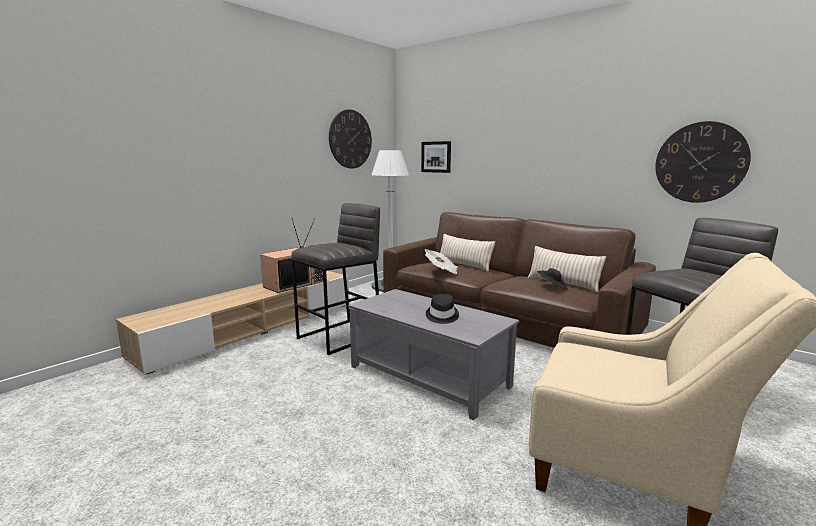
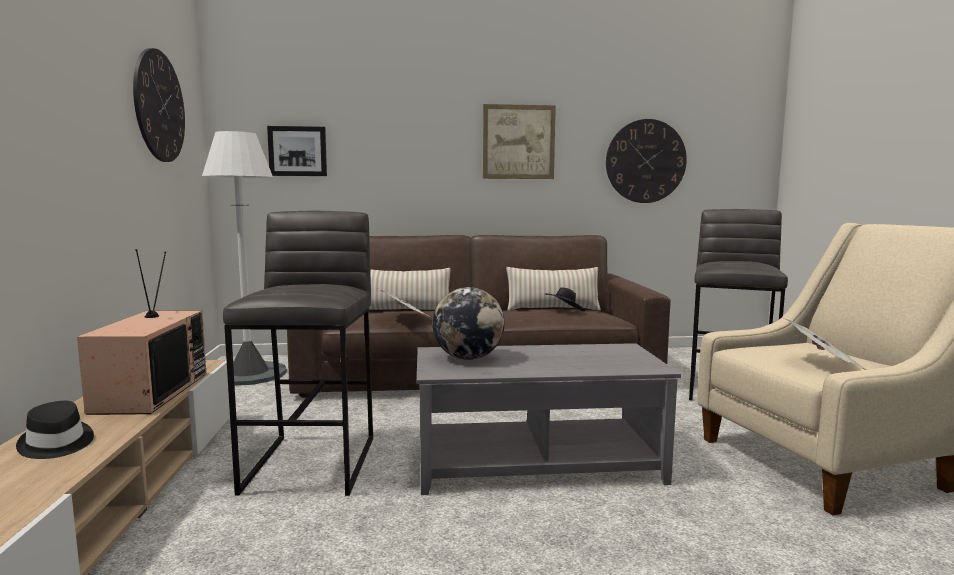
camera: 45 degrees left, 5 degrees down
(398, 301) = (468, 358): none -> globe
(441, 316) = (566, 359): black hat -> black hat (56, 444)
(577, 147) = (518, 142): none -> picture
(599, 376) = (824, 365): none -> newspaper

